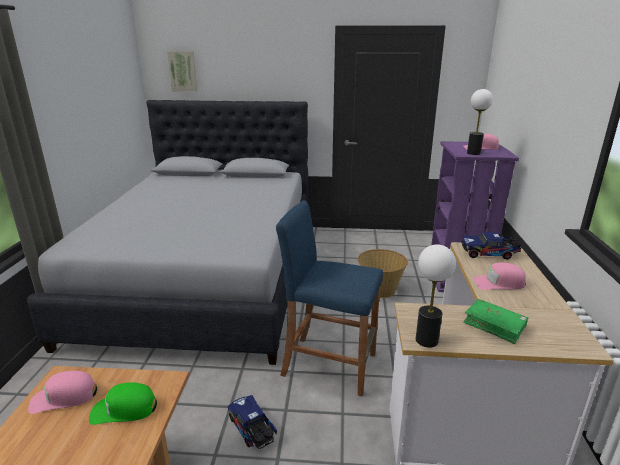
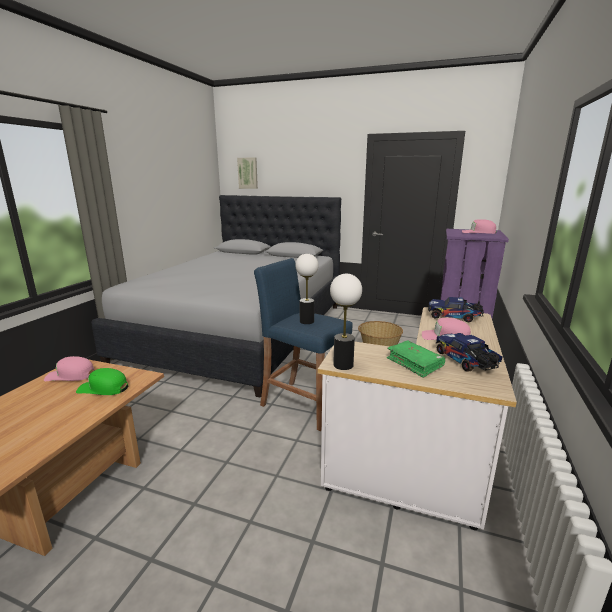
camera: 15 degrees right, 5 degrees down
(252, 430) = (218, 438): toy truck -> toy truck (466, 362)
(473, 153) = (466, 235): table lamp -> table lamp (306, 321)

